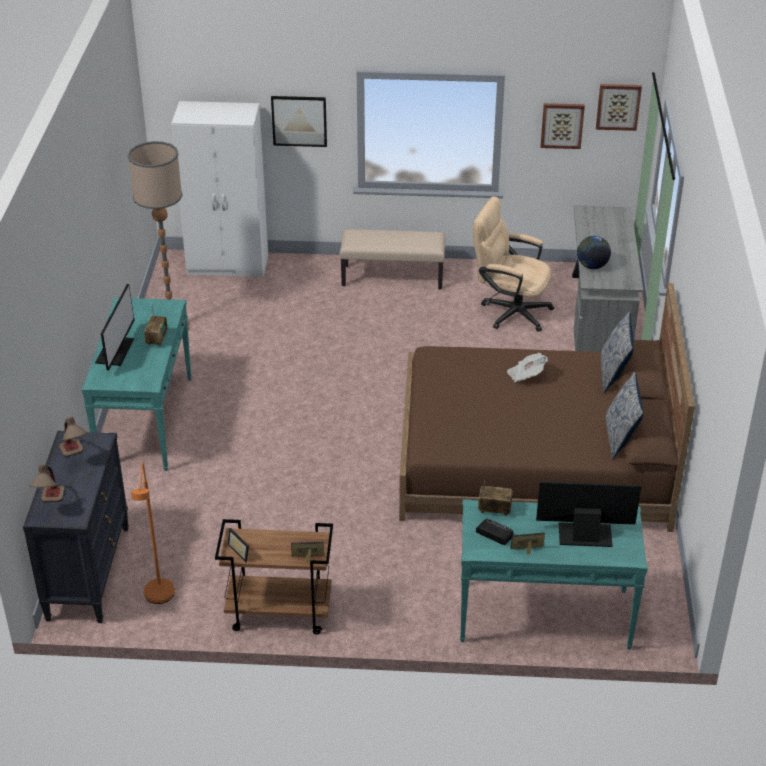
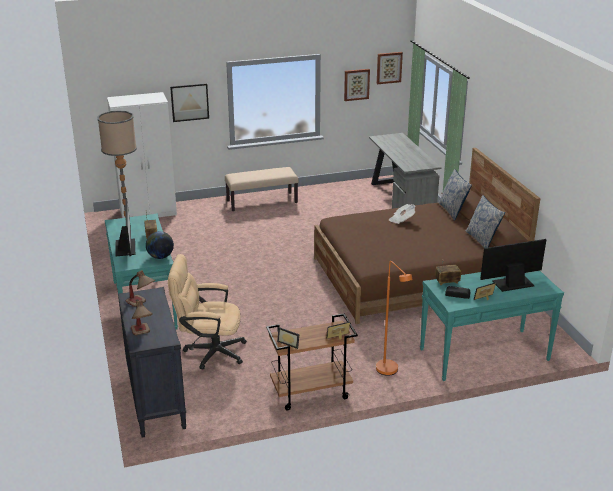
camera: 20 degrees left, 10 degrees down
(159, 599) = (219, 404): orange floor lamp -> orange floor lamp (390, 372)
(509, 311) = (346, 206): beige office chair -> beige office chair (209, 351)
(592, 266) = (402, 161): globe -> globe (160, 257)

